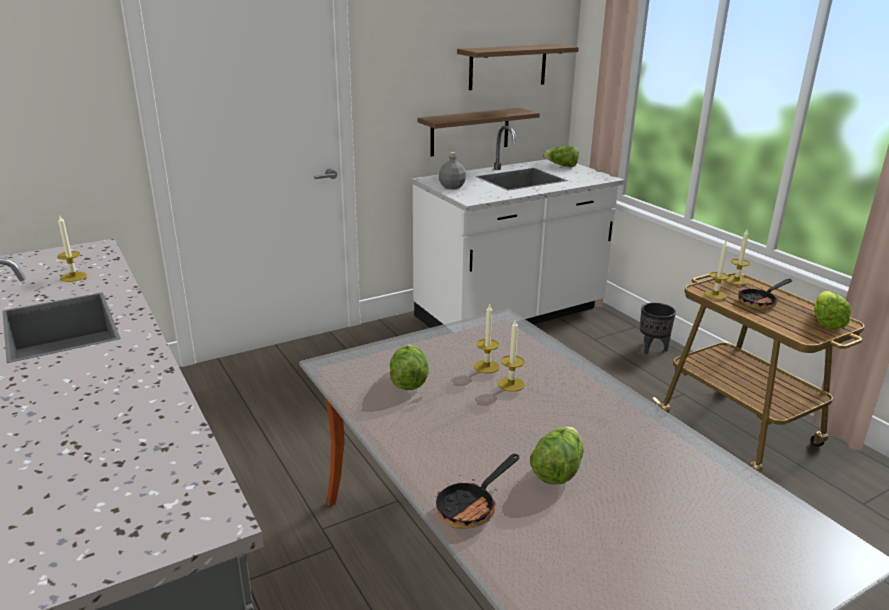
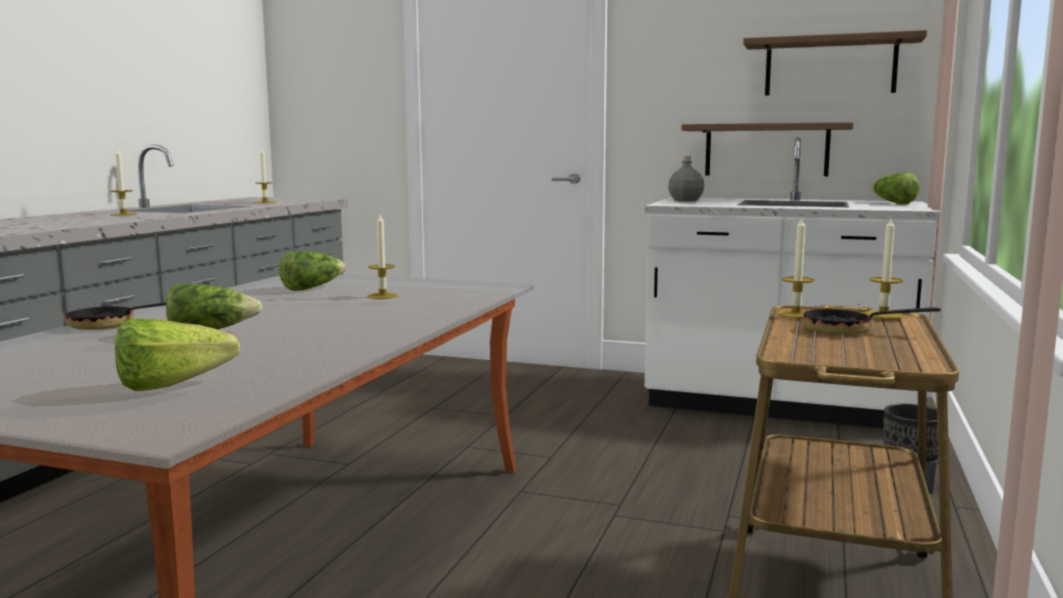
camera: 50 degrees right, 15 degrees down
(511, 384) = (360, 304): candle -> candle (123, 214)
(826, 320) = (897, 358): lettuce -> lettuce (182, 385)

